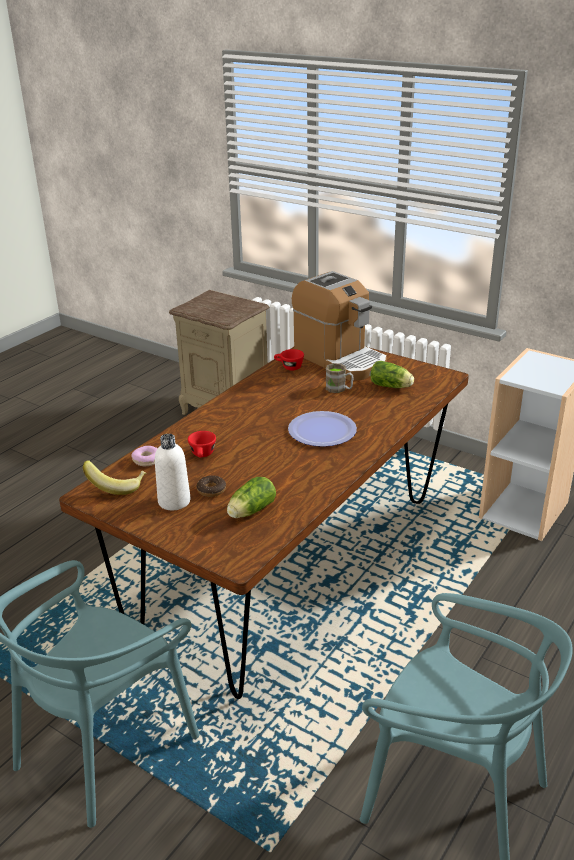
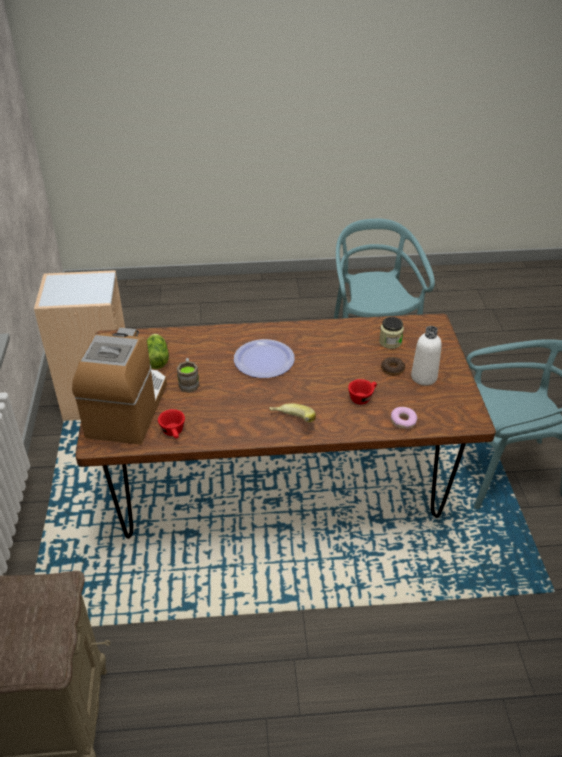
camera: 130 degrees left, 10 degrees up
(117, 486) = (446, 413): banana -> banana (292, 423)
(250, 511) = (390, 342): lettuce -> jar

